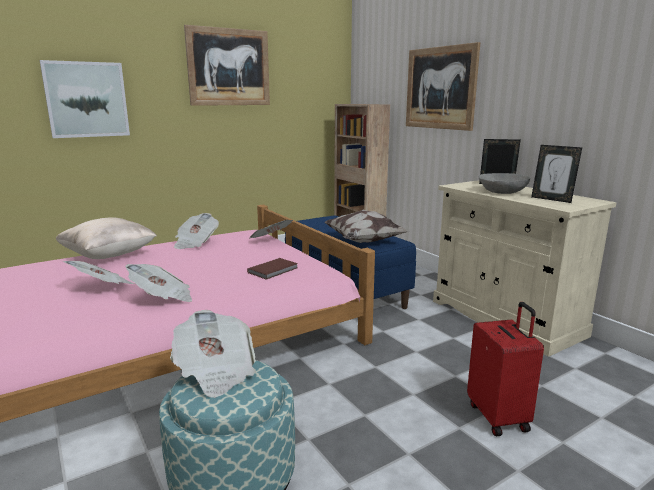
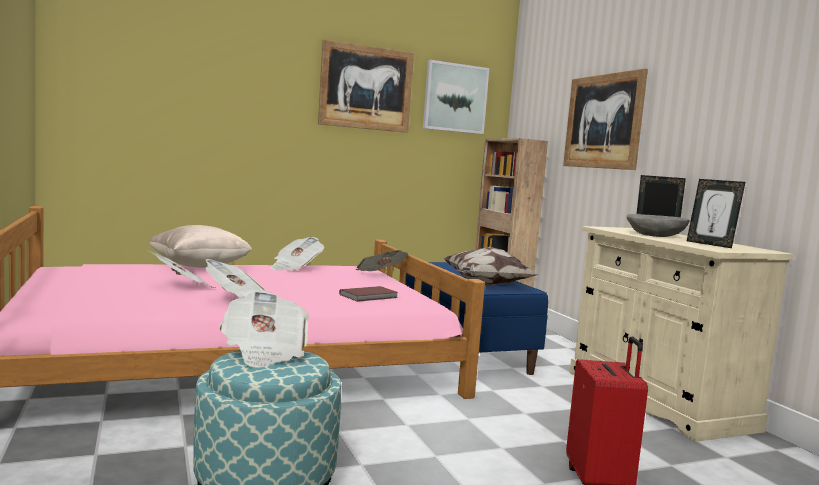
camera: 10 degrees right, 10 degrees down
(86, 99) = (209, 107): picture -> picture (455, 98)

